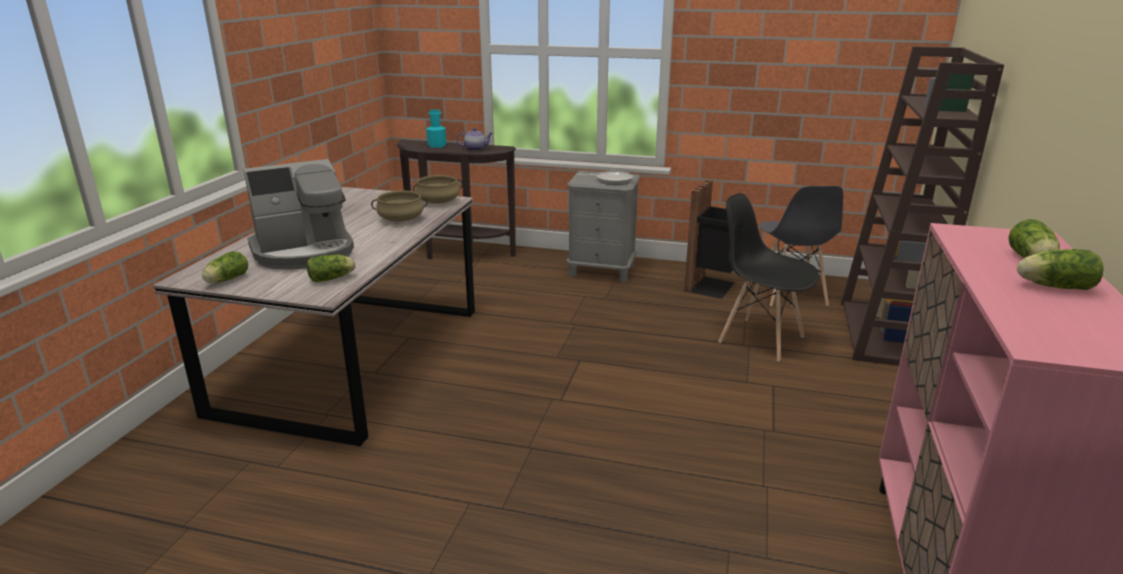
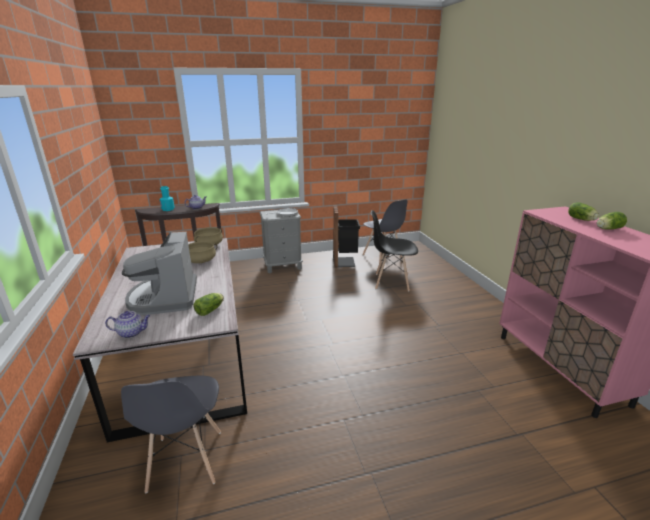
camera: 30 degrees left, 0 degrees up
(226, 280) = (132, 333): lettuce -> teapot
(248, 469) = (185, 461): none -> grey chair
(305, 252) = (165, 298): coffee machine -> coffee machine turned 135 degrees clockwise
(883, 334) = (435, 266): brown bookcase -> none

